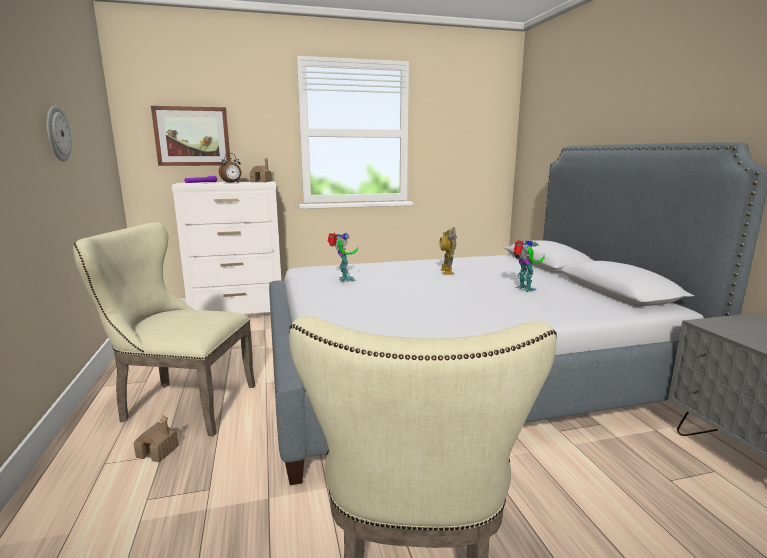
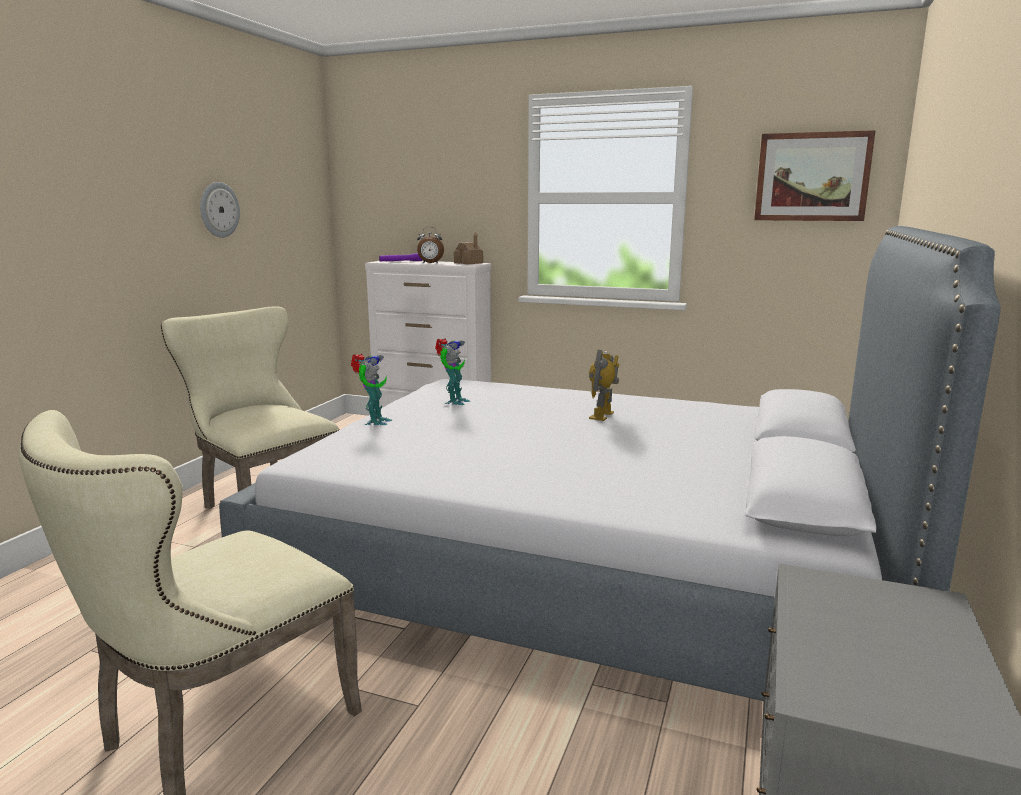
camera: 35 degrees right, 0 degrees up
(157, 451) = (196, 542): toy house -> none
(192, 136) = (405, 204): picture -> picture (812, 177)
(524, 289) = (652, 461): toy robot -> toy robot (374, 422)

